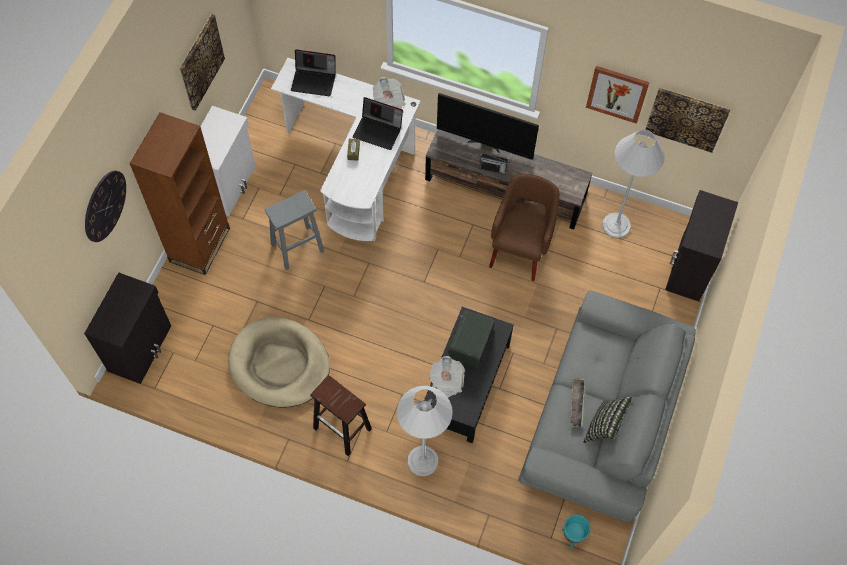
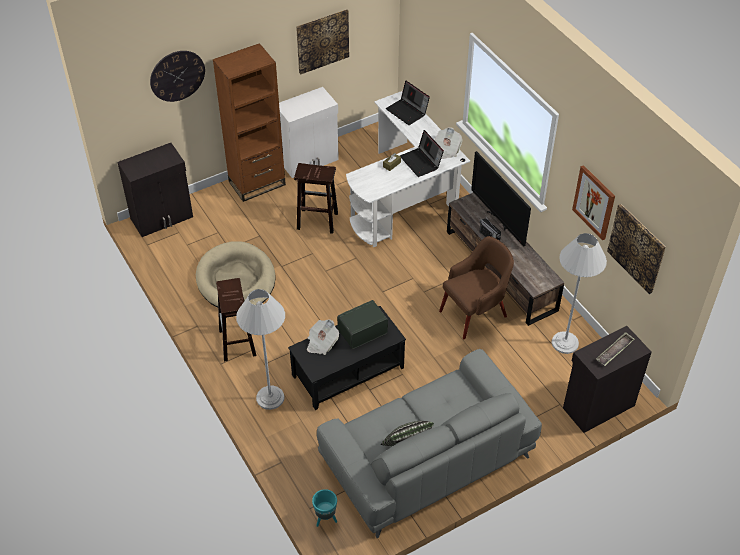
camera: 40 degrees right, 15 degrees down
(297, 248) = (316, 221): grey stool -> brown stool
(577, 403) = (401, 417): tray -> tray (614, 351)

